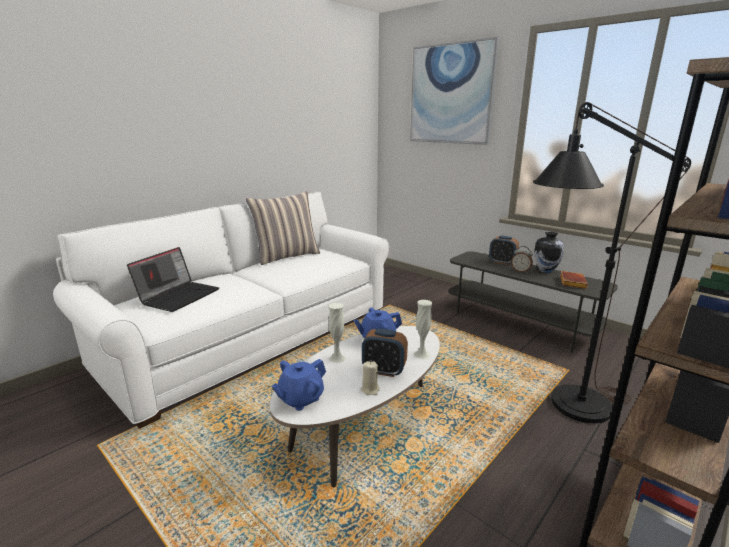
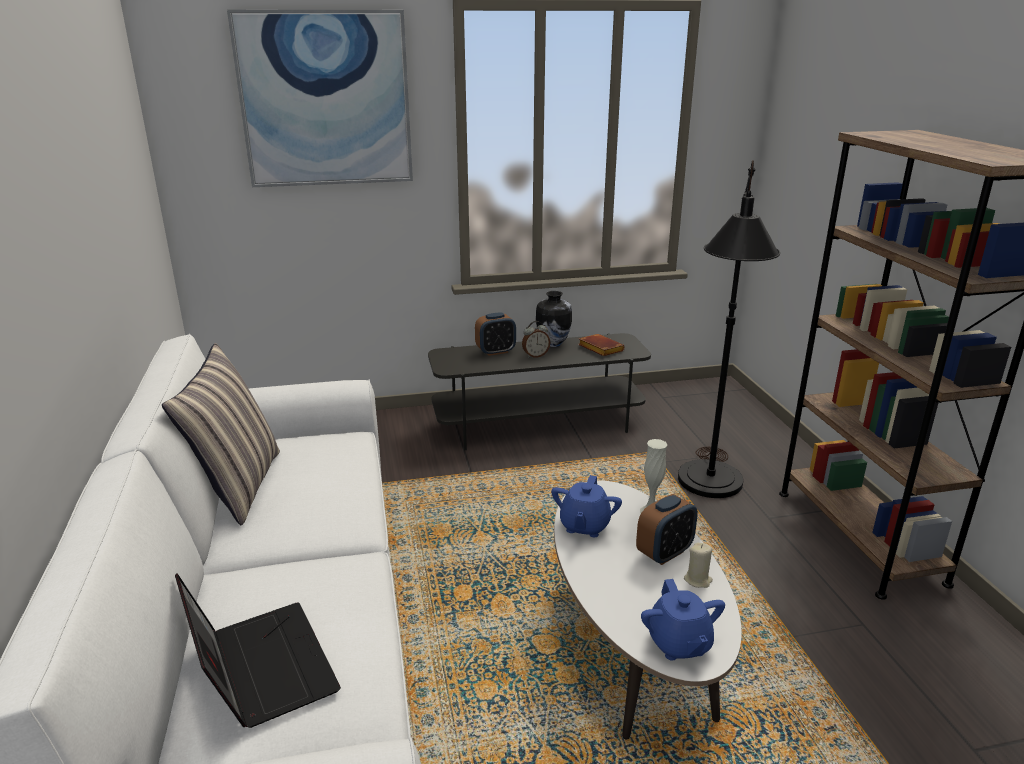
camera: 55 degrees left, 5 degrees up
(337, 358) = (603, 576): white vase -> none

